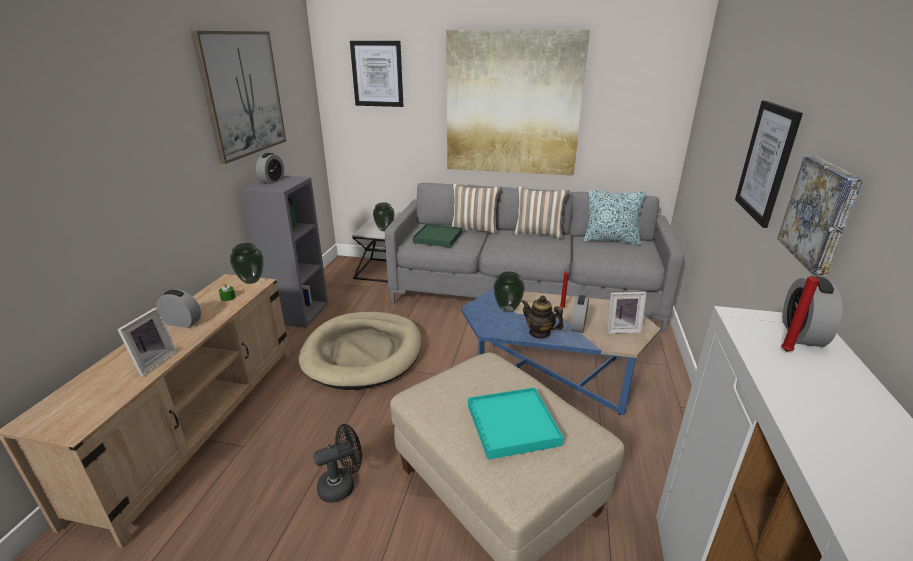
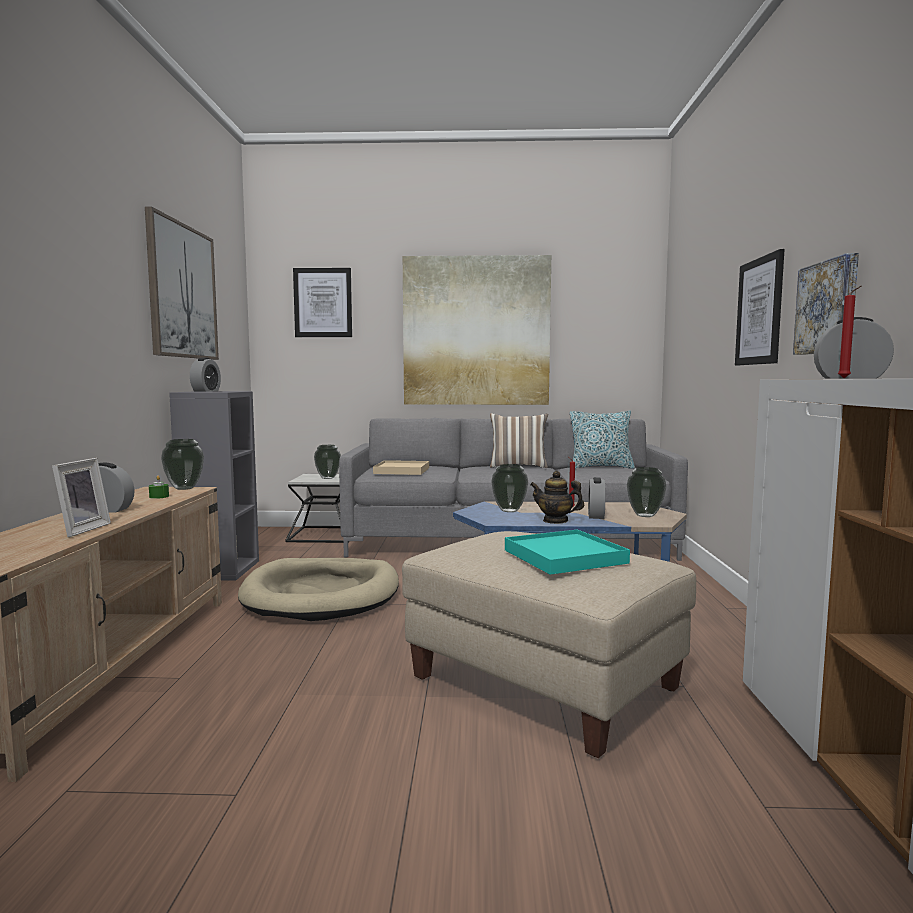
camera: 10 degrees left, 20 degrees down
(342, 485) = (336, 697): black fan -> none
(438, 238) = (402, 471): green tray -> beige tray
(475, 229) = (442, 466): pillow -> none
(621, 329) = (645, 515): picture frame -> vase
(802, 334) = (850, 378): alarm clock -> alarm clock turned 105 degrees clockwise

